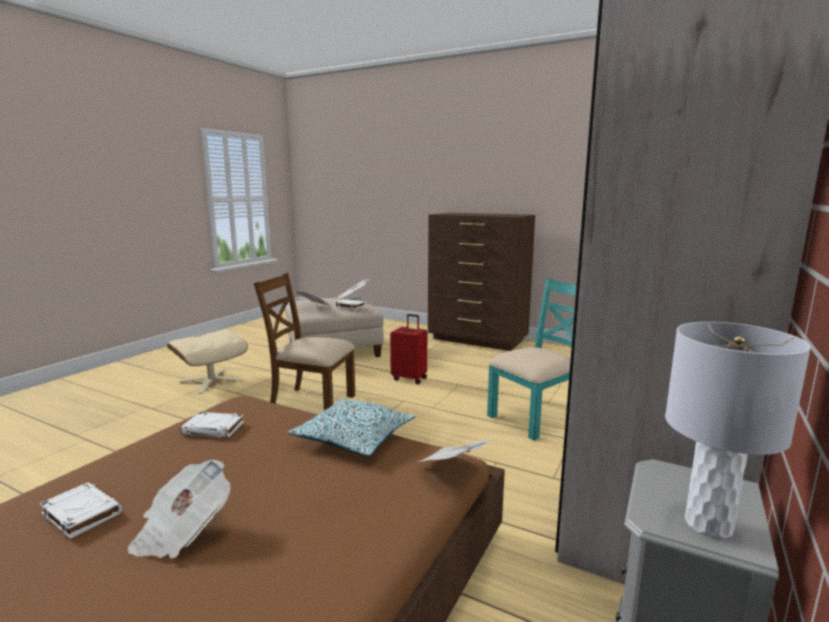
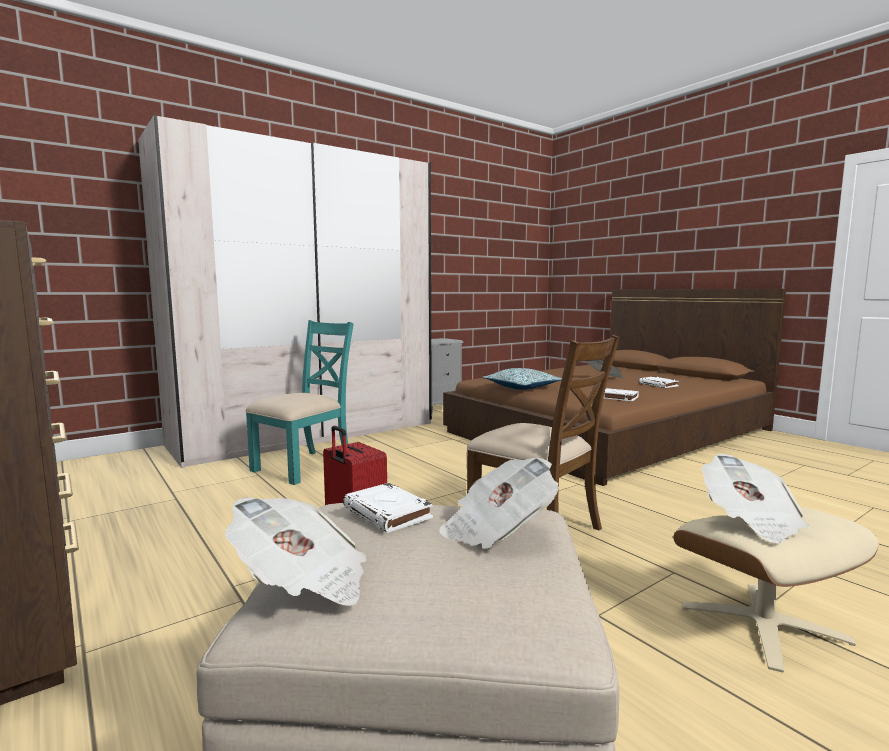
camera: 155 degrees left, 5 degrees down
(454, 468) = (479, 377): newspaper -> newspaper (750, 521)
(536, 417) = (304, 466): turquoise chair -> turquoise chair turned 135 degrees clockwise
(709, 525) = (443, 339): grey table lamp -> none

